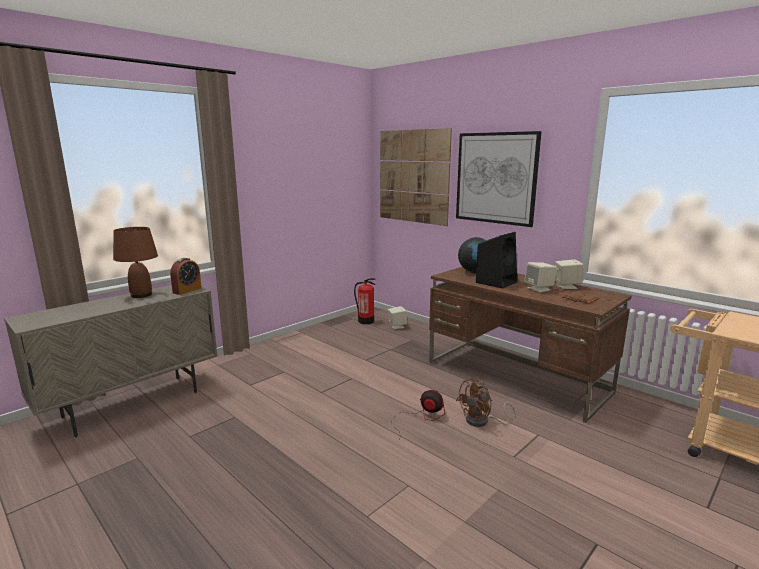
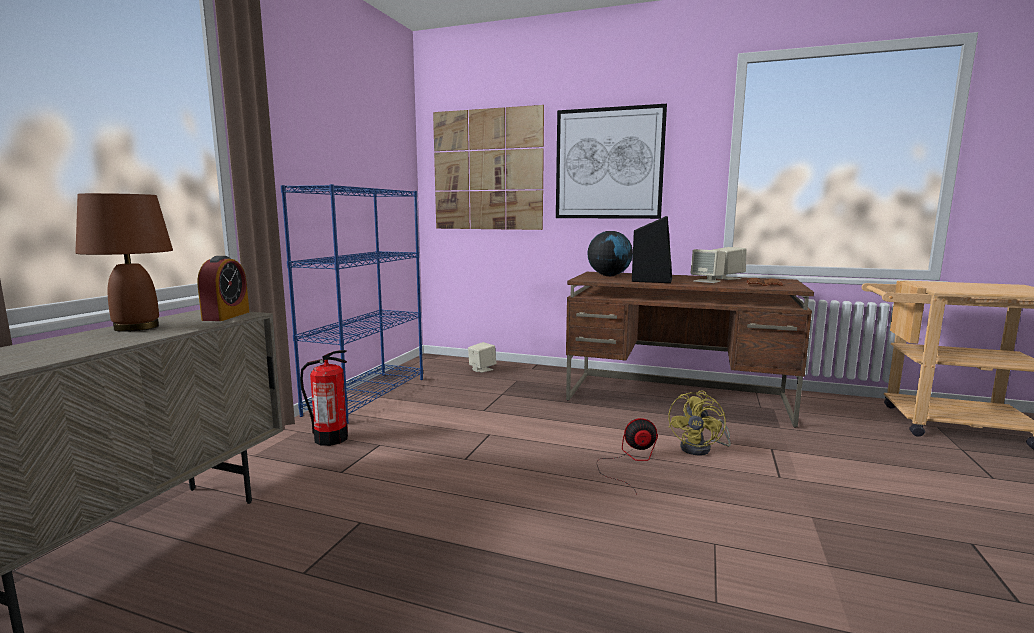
camera: 25 degrees left, 5 degrees down
(306, 335) = (367, 395): none -> blue bookcase
(366, 321) = (435, 369): fire extinguisher -> fire extinguisher (331, 438)
(482, 421) = (701, 449): brown fan -> yellow fan

